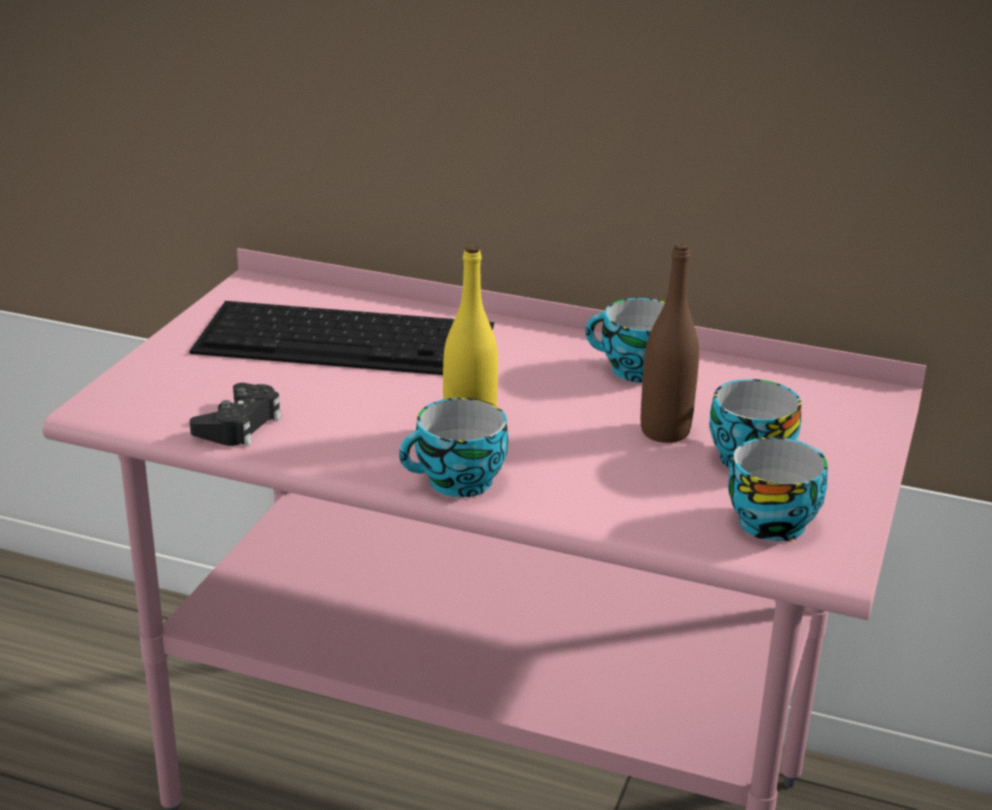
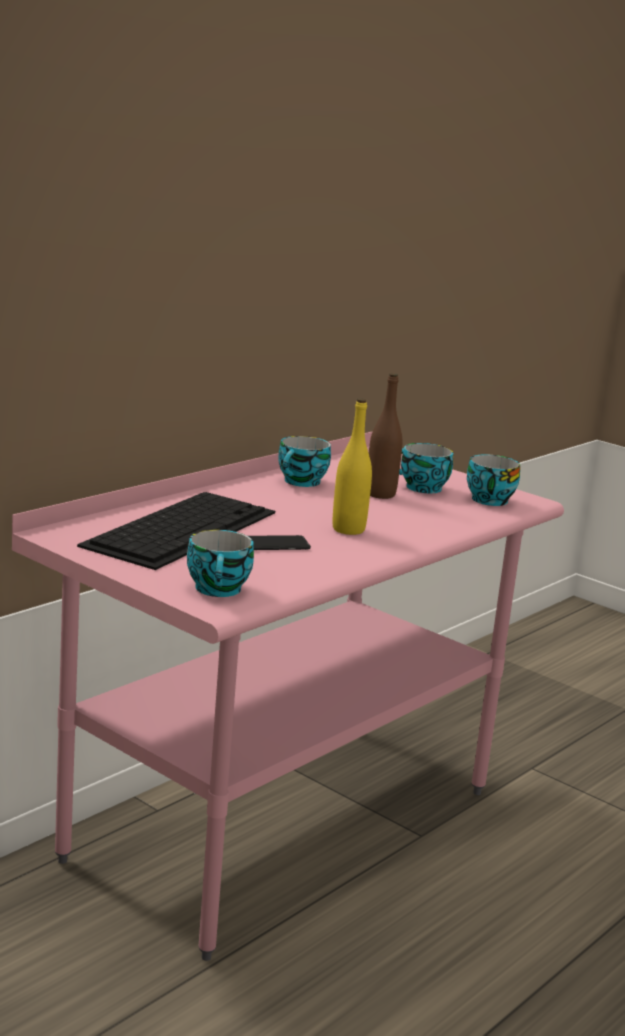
camera: 70 degrees left, 10 degrees down
(239, 425) = (283, 575): black game controller -> none
(349, 398) = (273, 544): none -> phone
(457, 483) = (404, 543): cup -> cup (220, 590)

